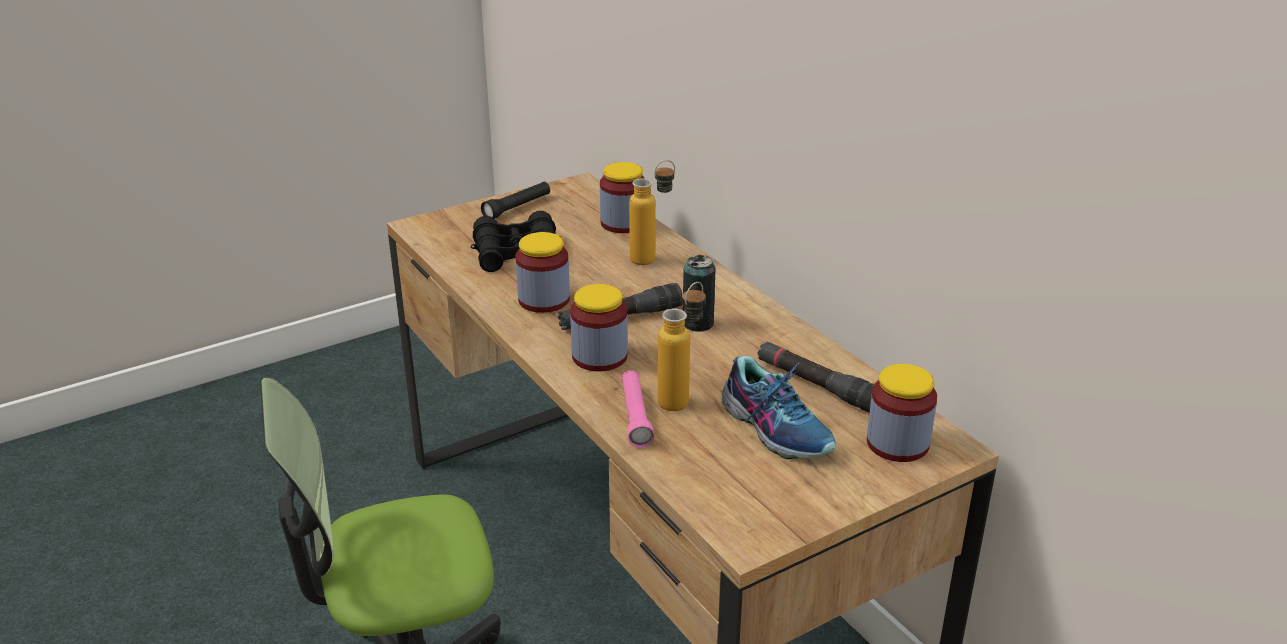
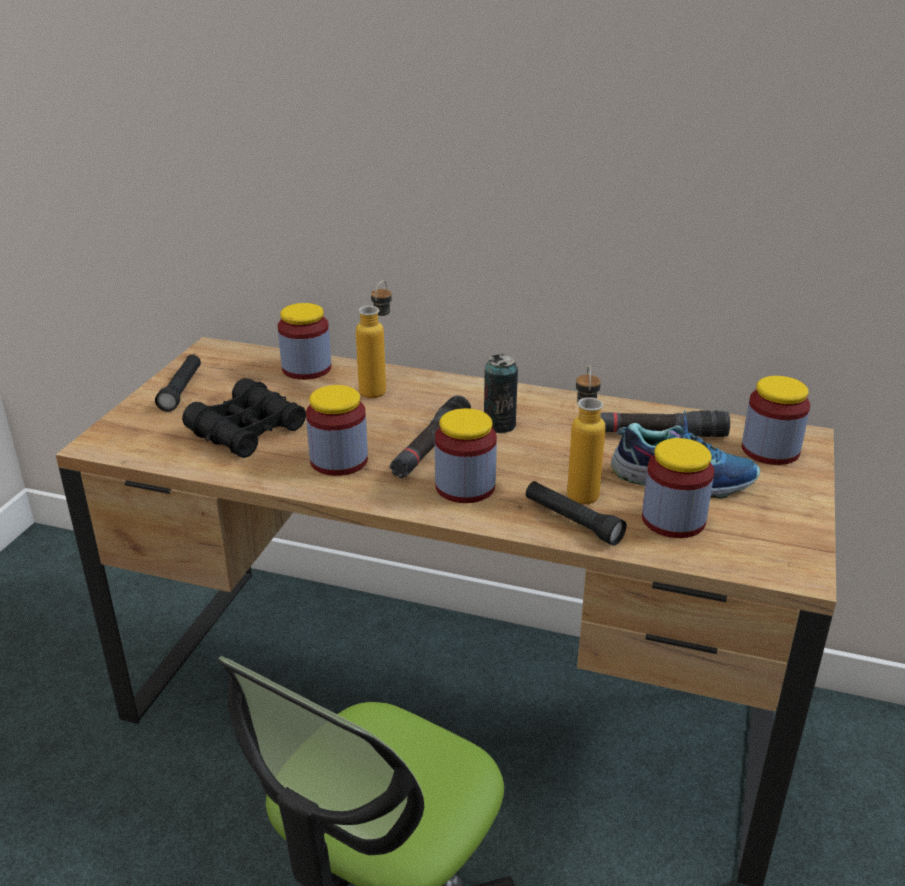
camera: 40 degrees left, 0 degrees up
(635, 416) = (572, 521): pink flashlight -> black flashlight
(714, 453) = (673, 520): none -> jar

